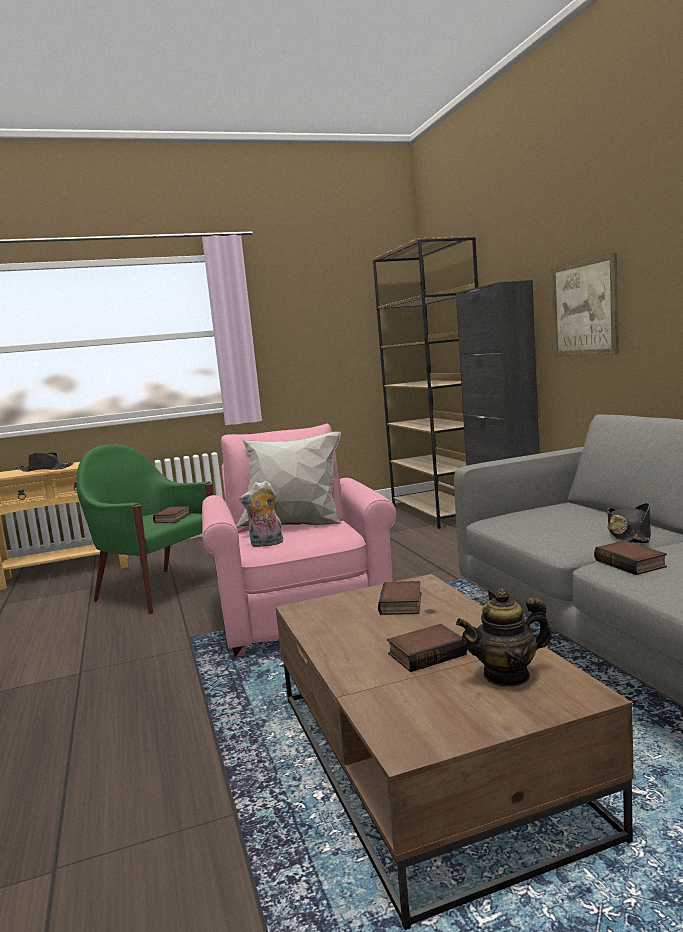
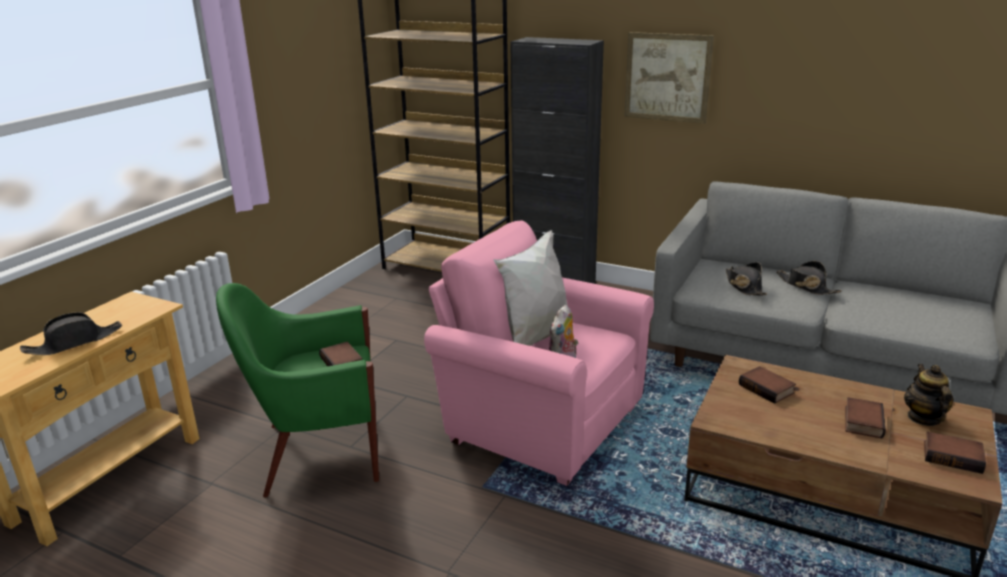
camera: 45 degrees left, 15 degrees up
(507, 675) = (923, 418): teapot -> teapot turned 150 degrees clockwise
(553, 524) = (744, 286): none -> black hat
(632, 563) = (856, 313): book -> book (953, 456)

